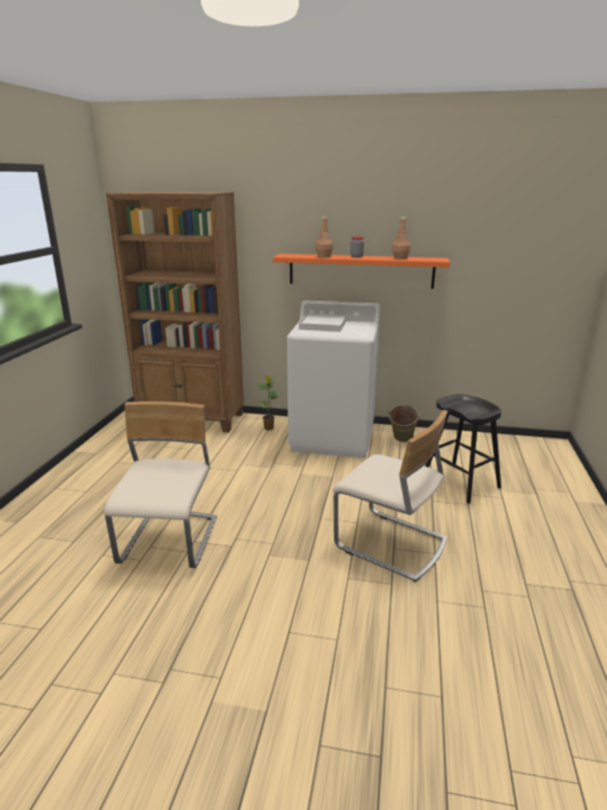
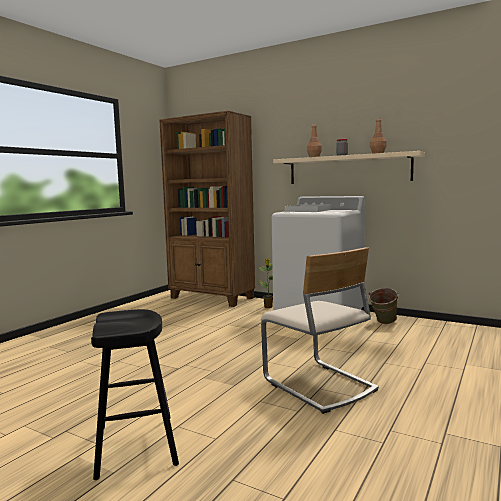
camera: 20 degrees right, 15 degrees down
(170, 542) = (134, 360): beige chair -> none
(360, 270) = (348, 169): orange shelf -> beige shelf
(460, 482) = (424, 354): black stool -> black stool (136, 445)

